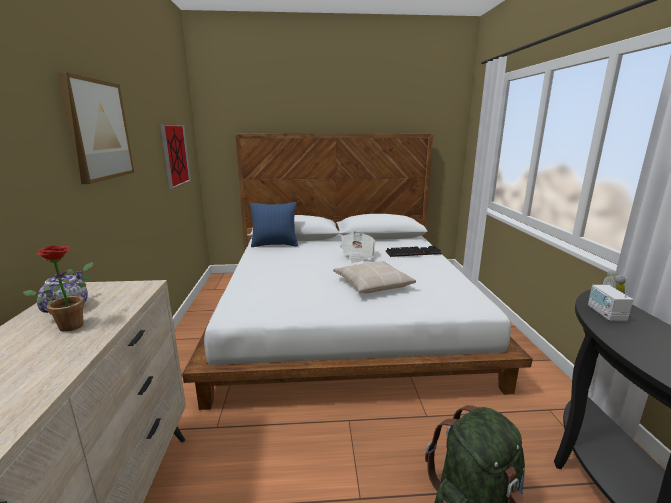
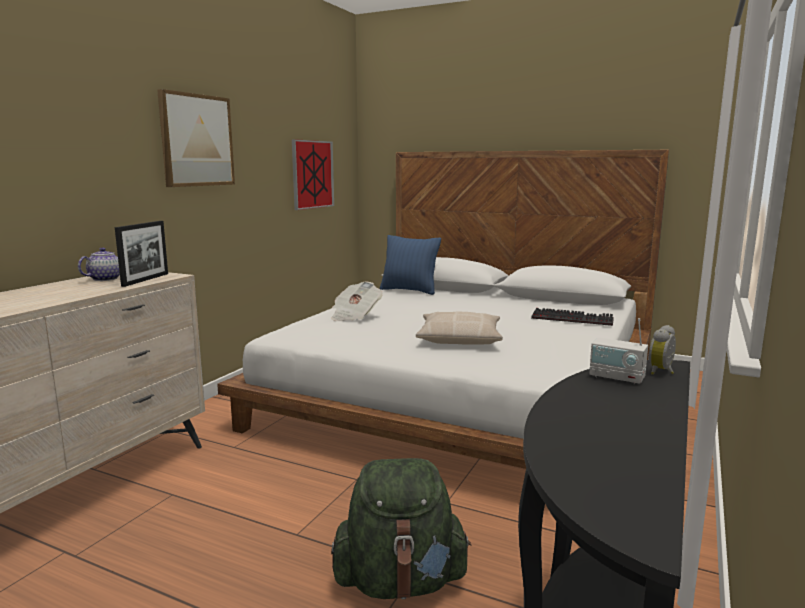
camera: 30 degrees right, 5 degrees down
(74, 324) = (95, 286): potted plant -> none
(124, 299) = (145, 280): none -> picture frame
(357, 256) = (488, 312): newspaper -> newspaper (355, 316)
(605, 314) = (616, 378): radio -> radio turned 90 degrees counterclockwise

